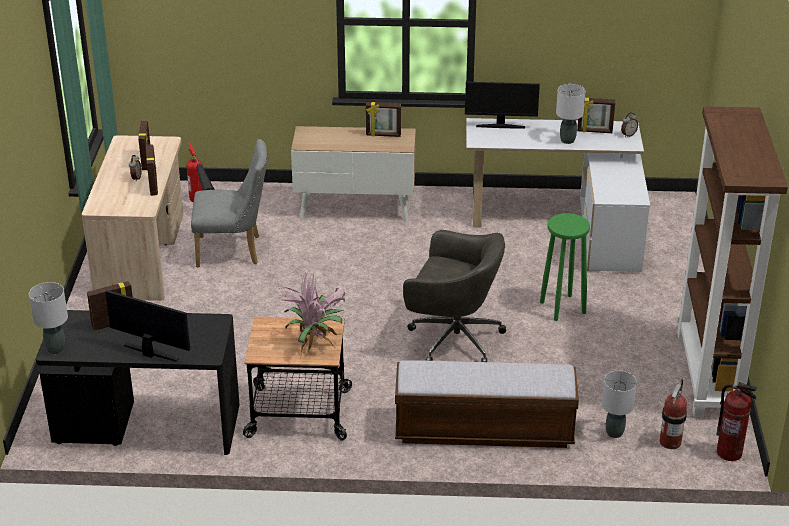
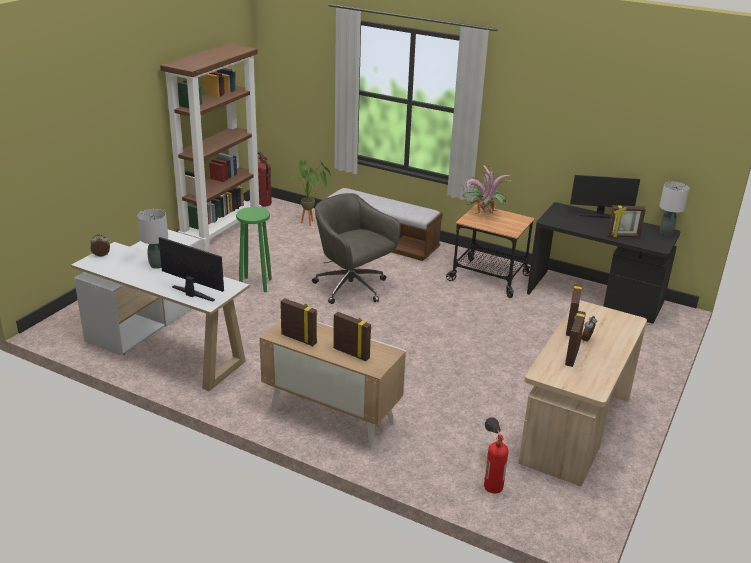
camera: 155 degrees left, 5 degrees down
(150, 353) = (600, 216): monitor -> monitor turned 45 degrees counterclockwise
(234, 251) = (480, 407): grey chair -> none
(594, 131) = (122, 266): picture frame -> picture frame (351, 353)
(614, 433) = (311, 223): grey table lamp -> potted plant
(670, 442) = (287, 214): fire extinguisher -> none

